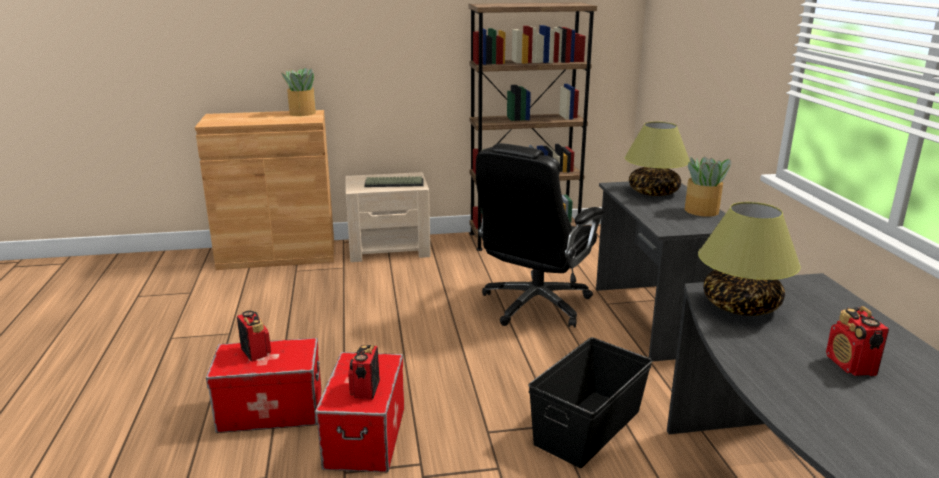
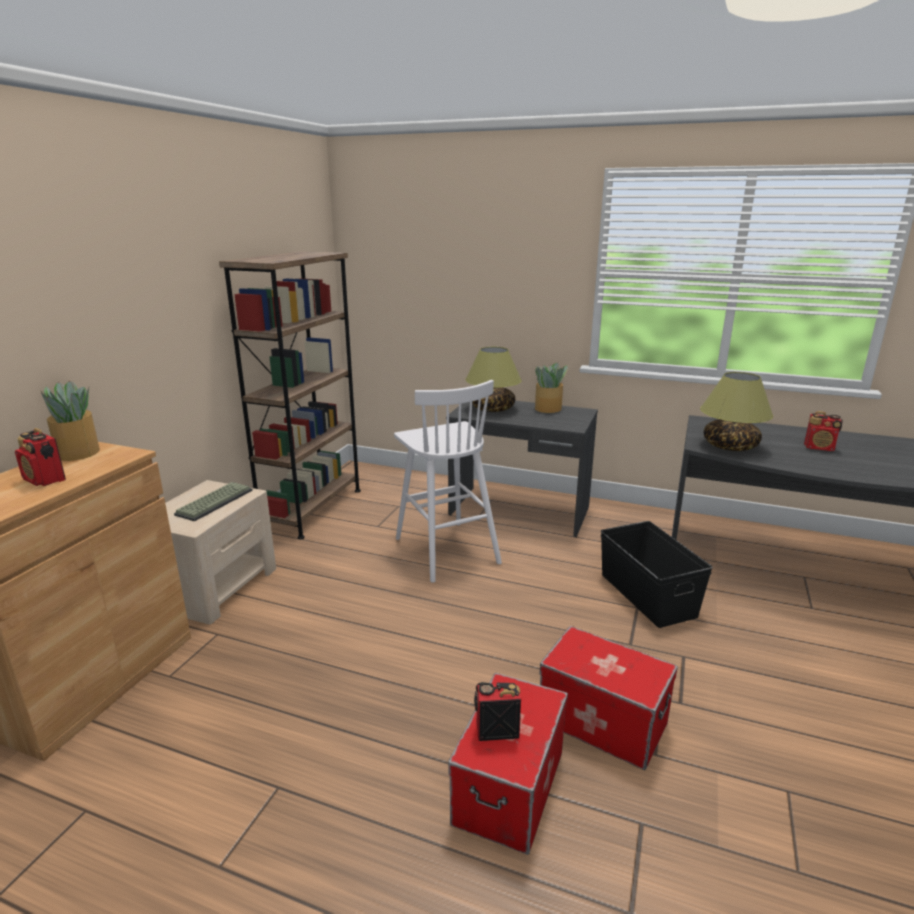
camera: 60 degrees left, 0 degrees up
(365, 390) = (629, 666): radio -> radio (44, 480)
(535, 305) = (445, 550): black office chair -> white stool

